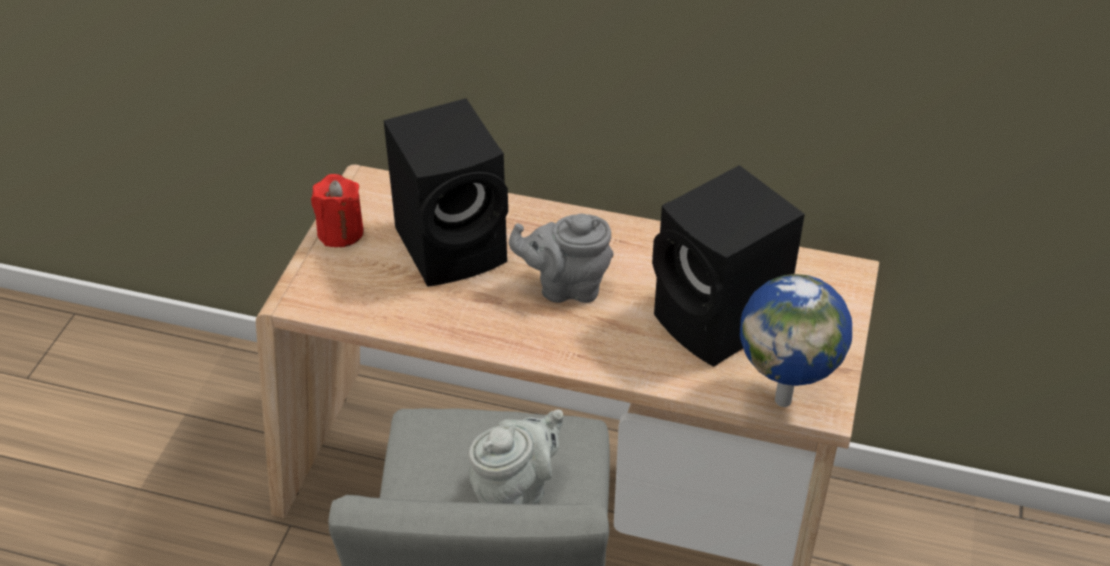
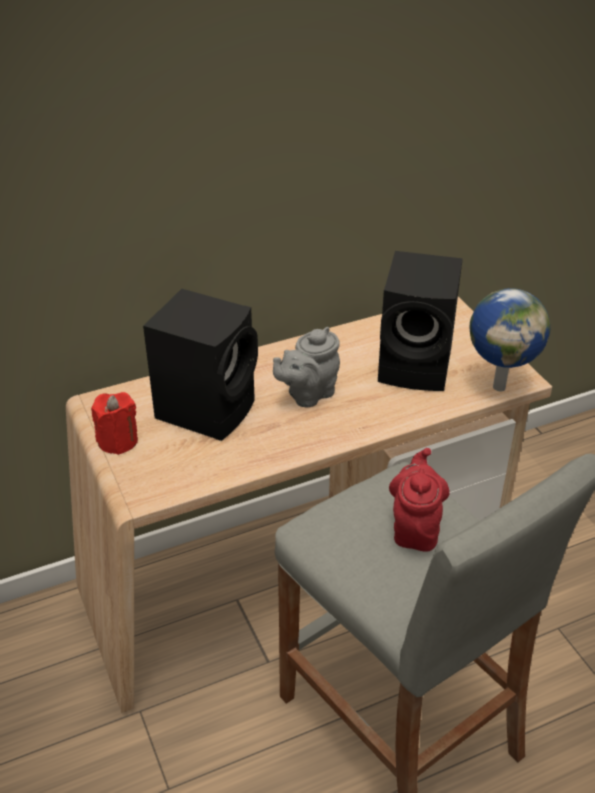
camera: 40 degrees left, 5 degrees down
(515, 493) = (415, 528): grey teapot -> red teapot

